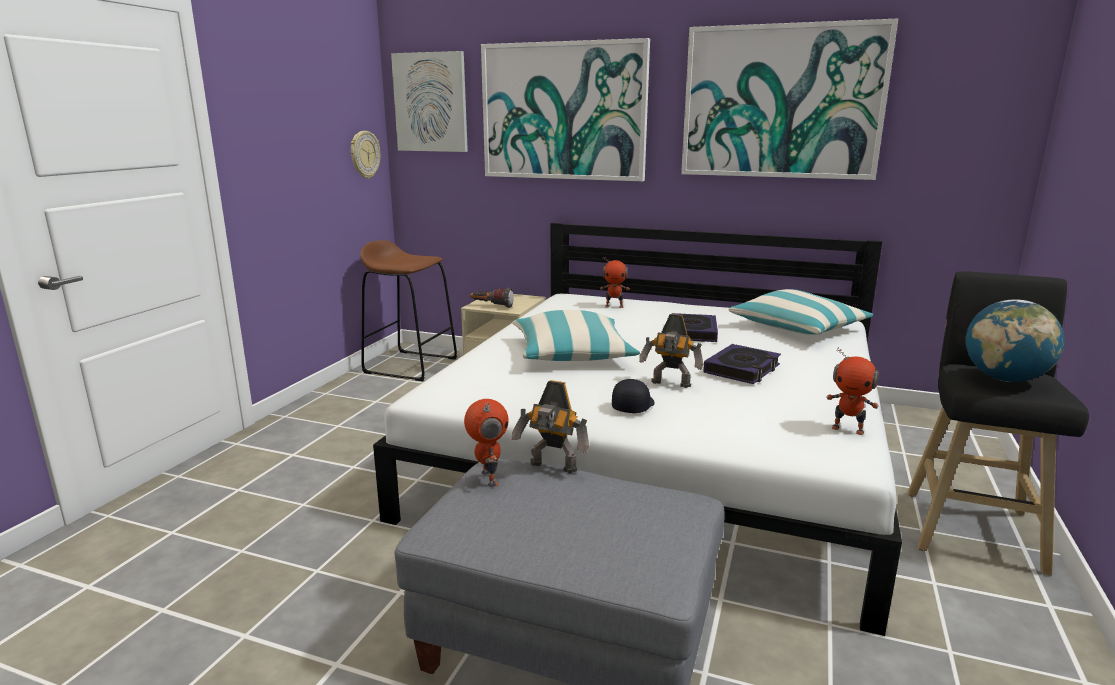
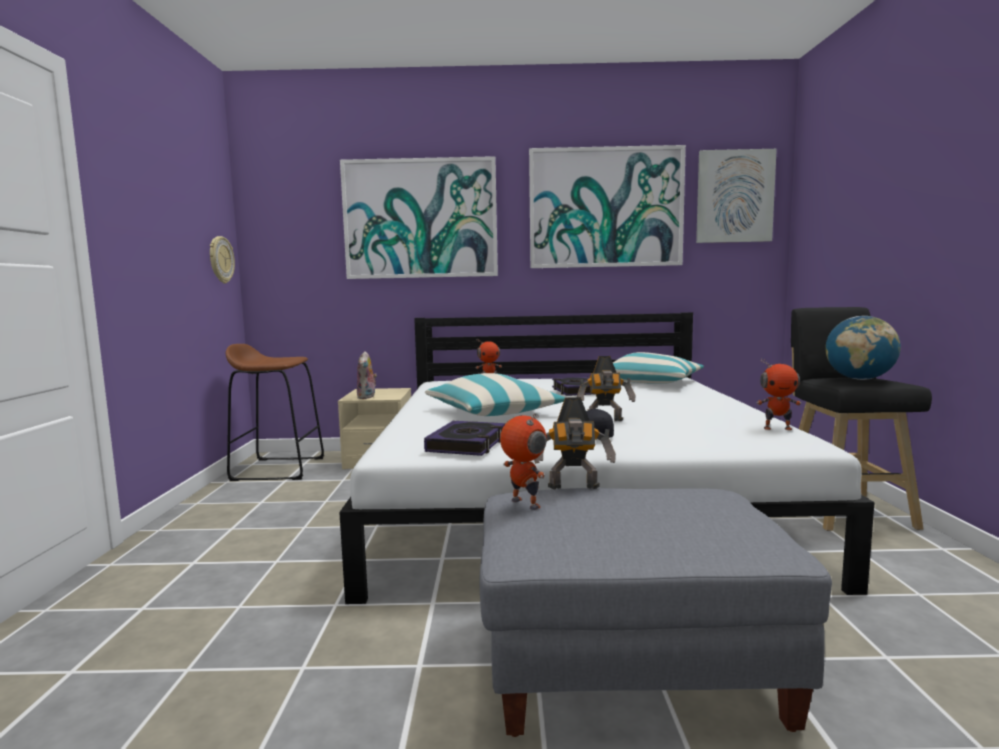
camera: 20 degrees left, 10 degrees down
(431, 102) = (286, 213): picture -> picture (734, 196)
(491, 306) = (367, 397): flashlight -> plush toy
(742, 369) = (648, 406): book -> book (467, 444)

